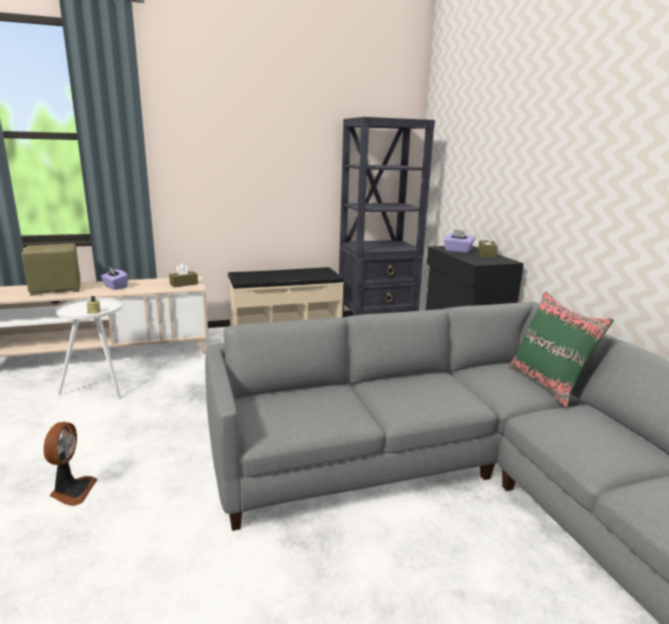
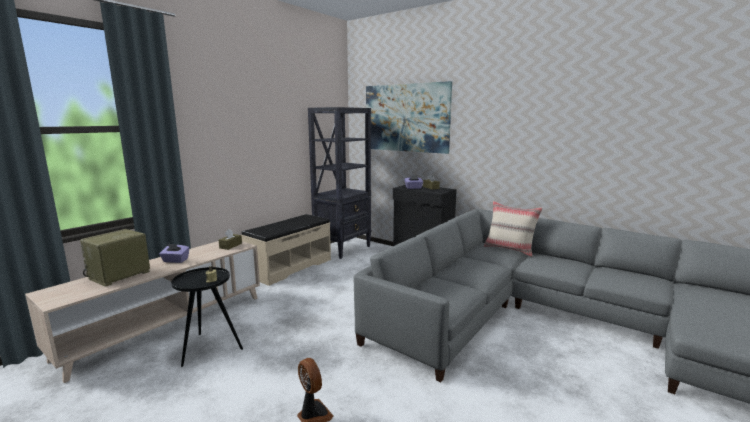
camera: 35 degrees left, 5 degrees down
(100, 386) = (209, 347): white side table -> black side table
(481, 136) = (406, 118): none -> picture
(547, 384) = (510, 249): green pillow -> beige pillow

